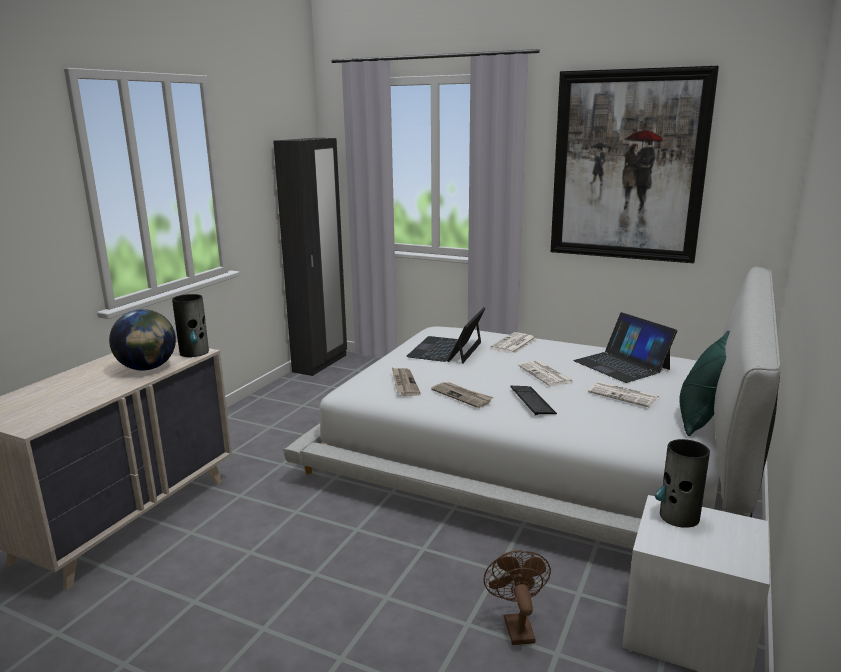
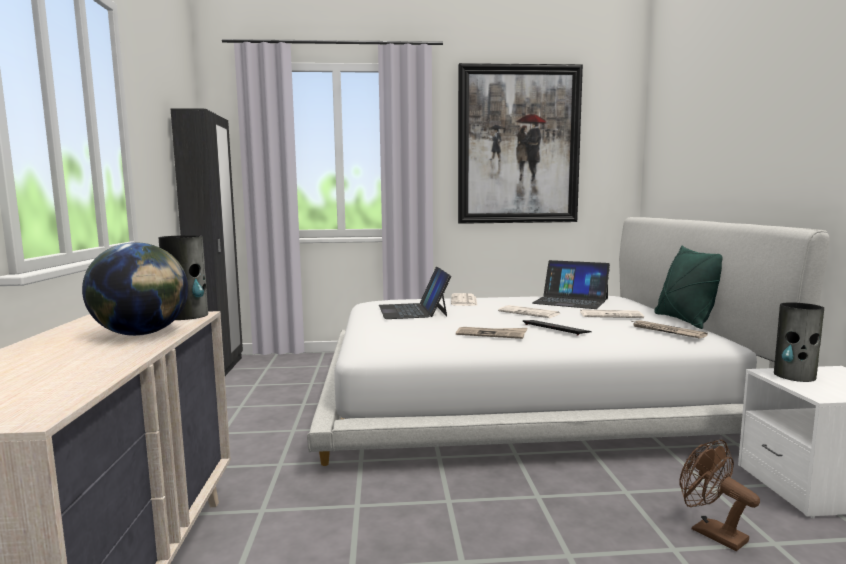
camera: 30 degrees left, 10 degrees down
(404, 383) = (419, 335): newspaper -> newspaper (666, 331)

